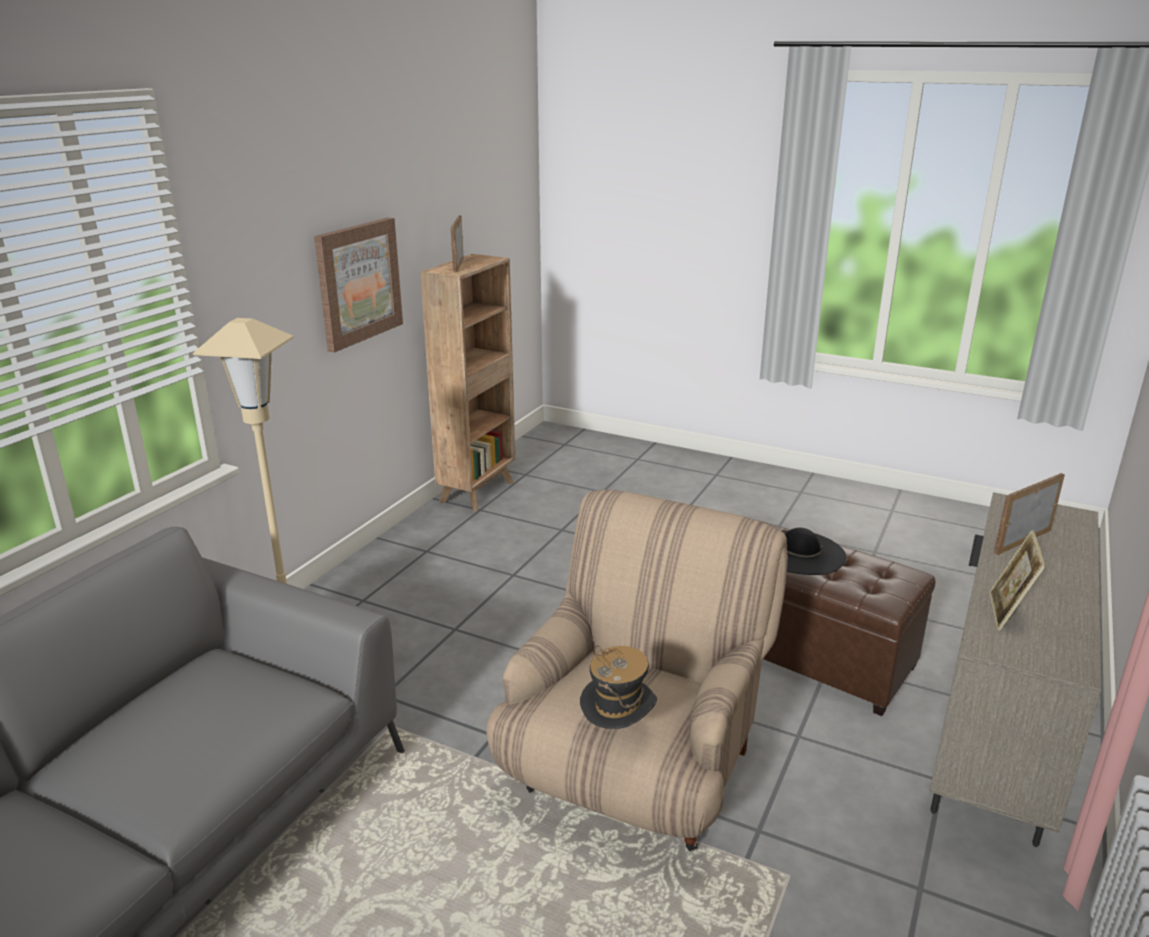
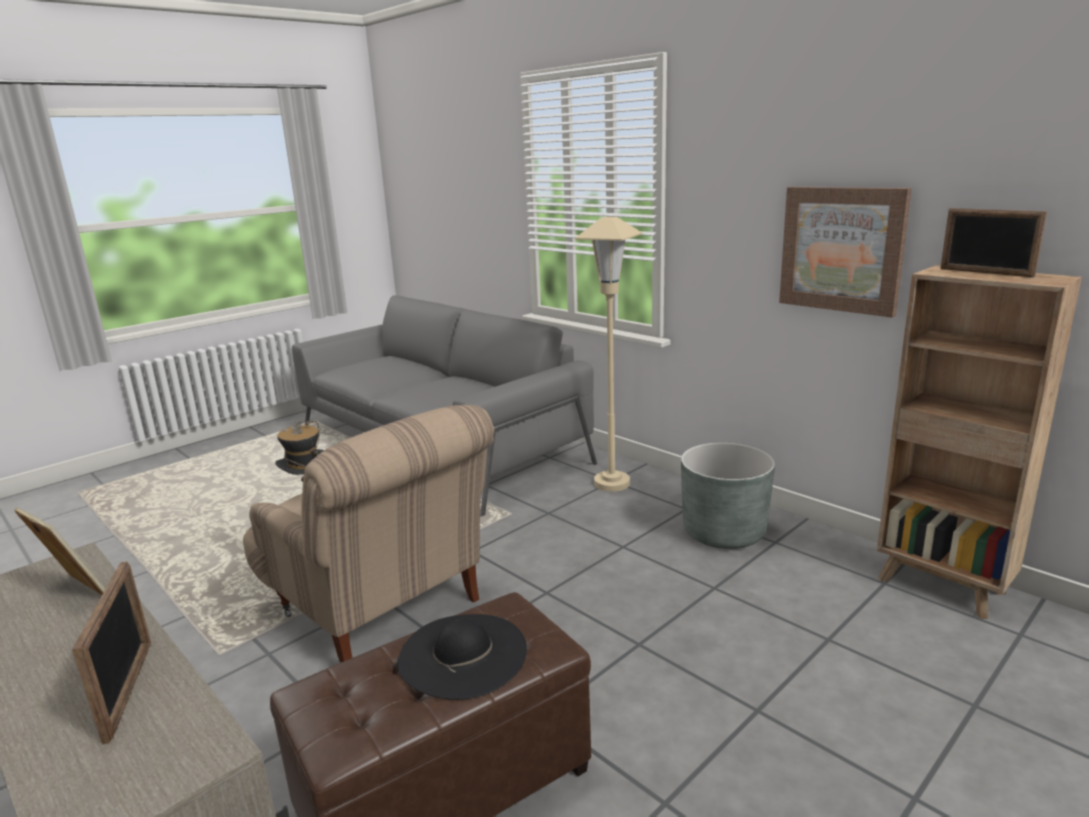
camera: 110 degrees right, 5 degrees down
(413, 576) = (724, 532): none -> grey planter
(458, 265) = (985, 272): picture frame -> picture frame turned 150 degrees counterclockwise

